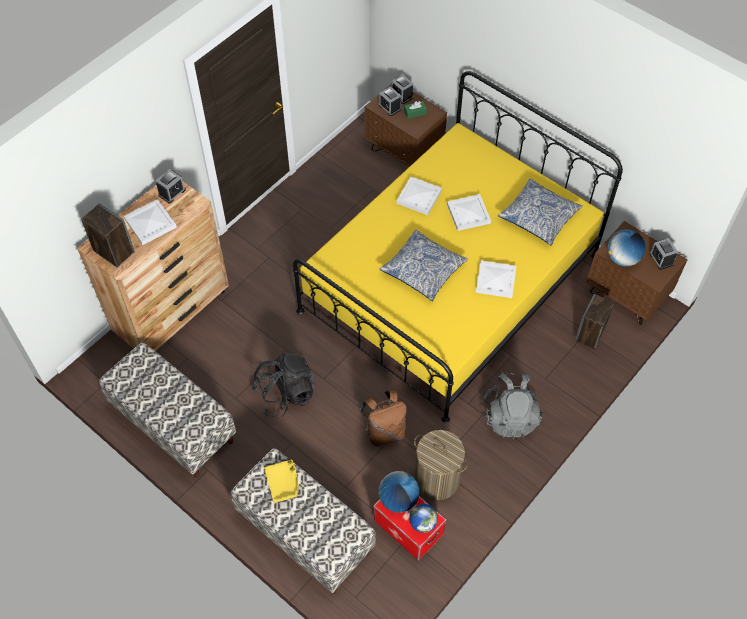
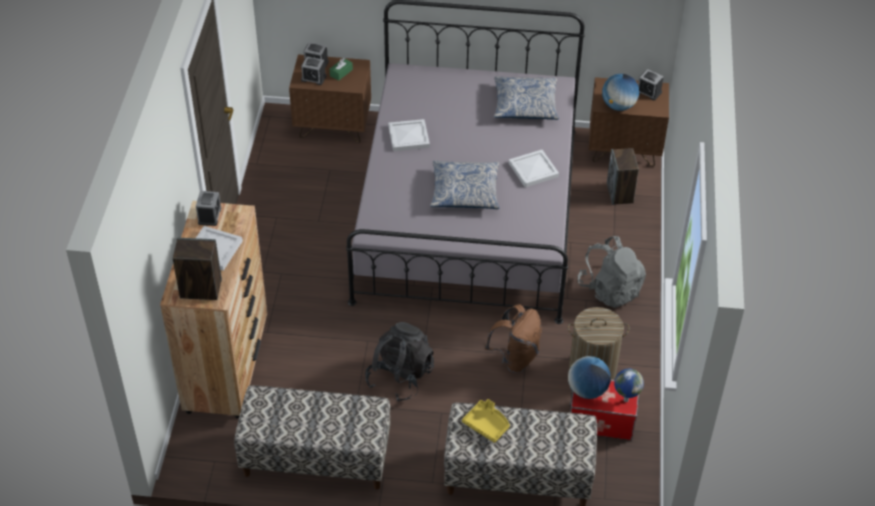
camera: 35 degrees left, 10 degrees down
(449, 282) = (467, 212): yellow bed -> grey bed
(468, 213) = (464, 129): white tray -> none

